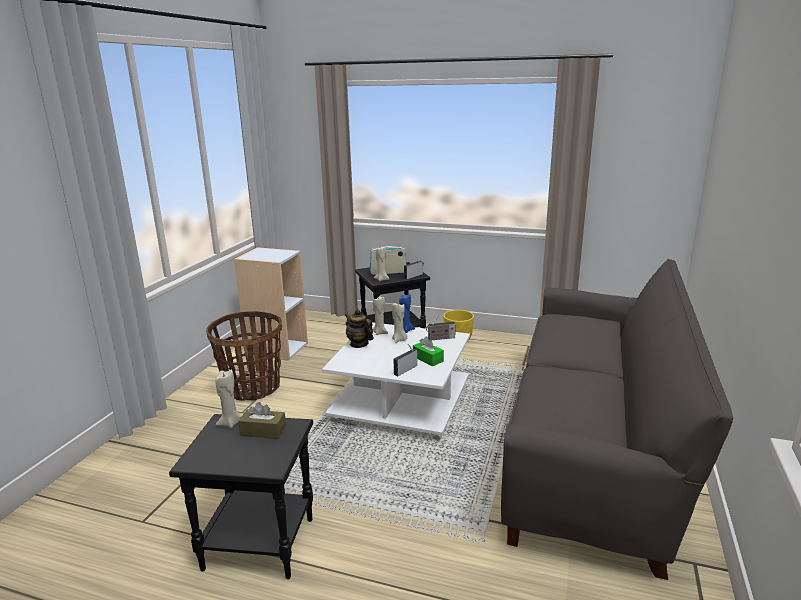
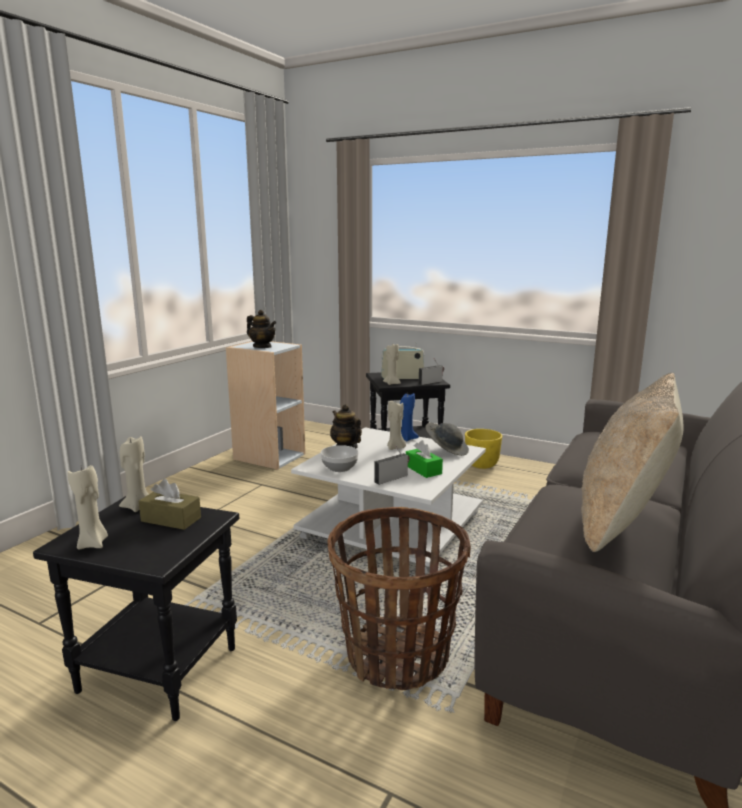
camera: 10 degrees right, 5 degrees down
(252, 388) = (226, 493): basket -> basket (397, 656)
(267, 256) = (262, 347): none -> teapot
(361, 364) = (340, 468): none -> bowl
(380, 332) = (375, 439): beige candle -> beige candle (93, 543)
(440, 338) = (446, 450): radio -> grey hat
(590, 401) = (621, 528): none -> beige pillow

